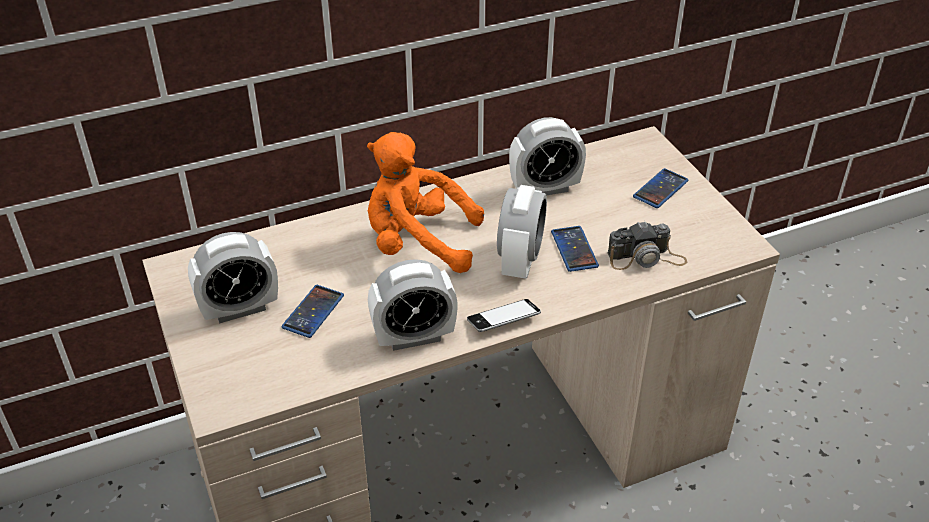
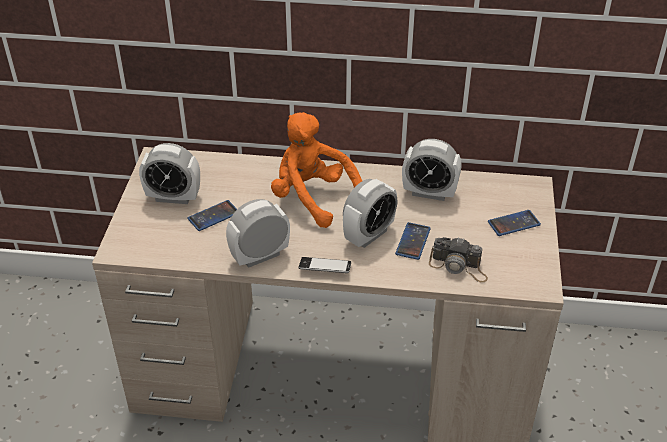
camera: 30 degrees right, 0 degrees up
(414, 337) = (260, 256): alarm clock -> alarm clock turned 135 degrees clockwise

